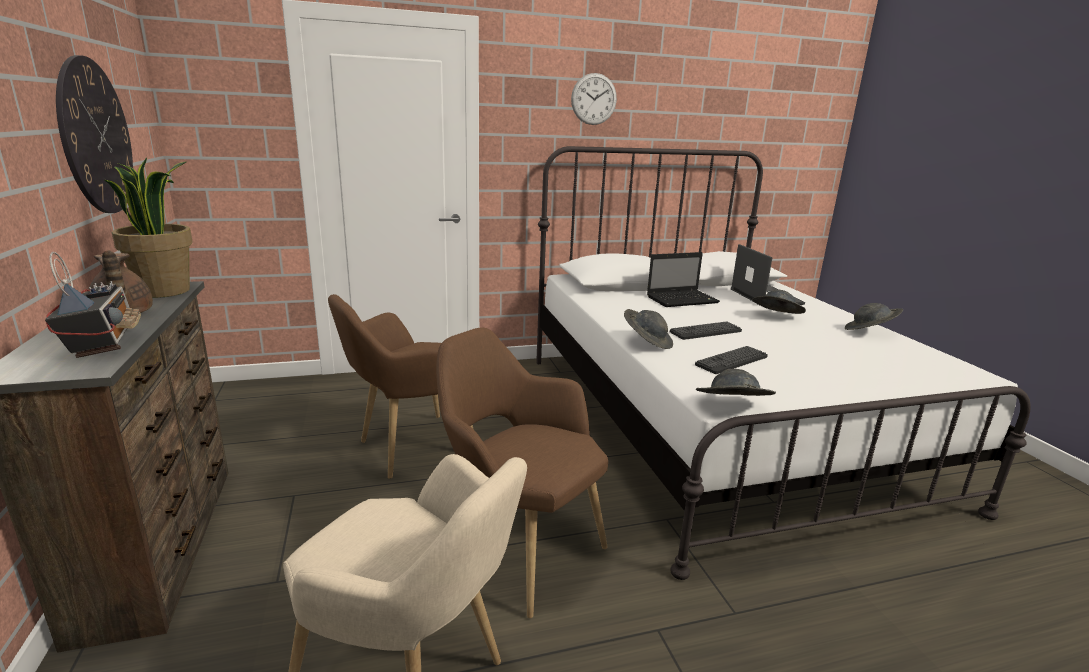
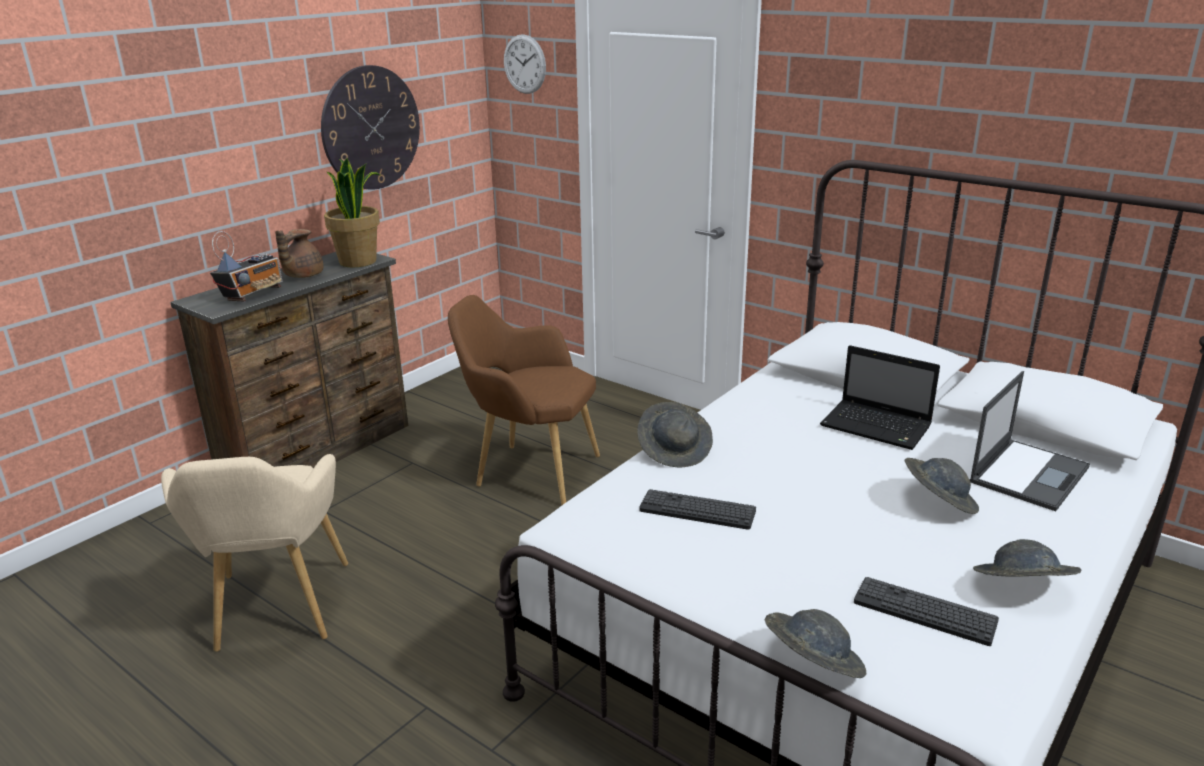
camera: 55 degrees right, 5 degrees up
(517, 547) = (458, 588): brown armchair -> none
(594, 99) = (913, 91): wall clock -> wall clock (524, 64)
(705, 331) = (774, 472): keyboard -> keyboard (924, 612)
(731, 408) = (557, 541): grey hat -> grey hat (811, 664)

